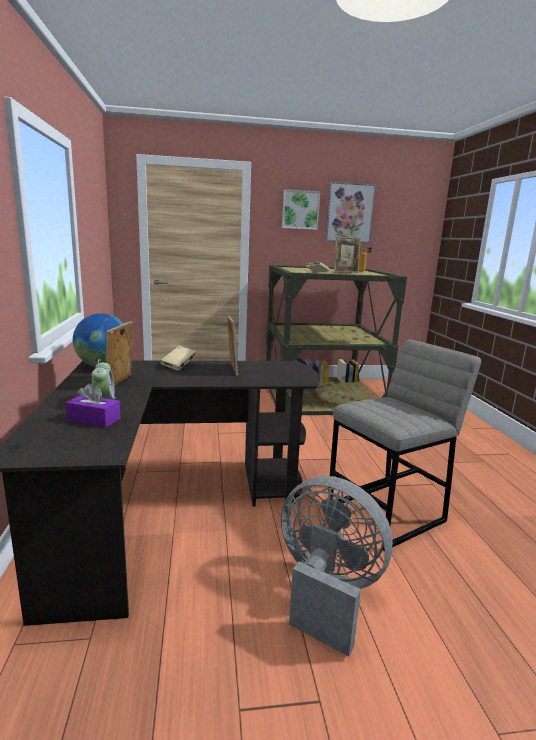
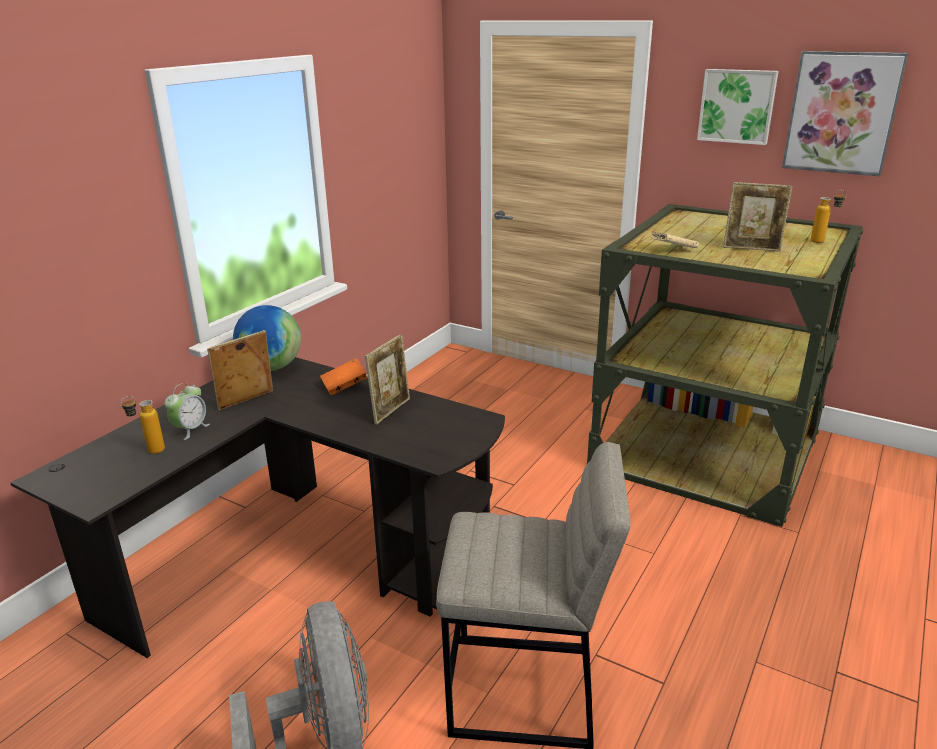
camera: 40 degrees right, 10 degrees up
(94, 419) = (149, 452): purple tissue box -> bottle
(178, 366) = (344, 386): beige book -> orange book

